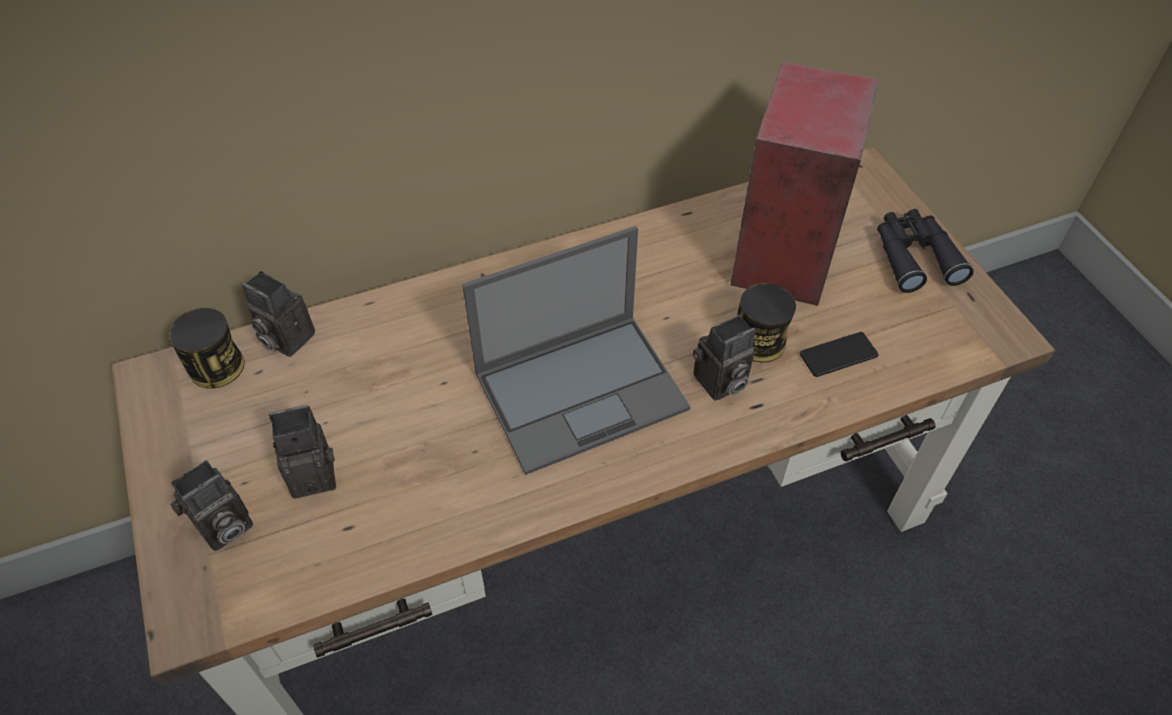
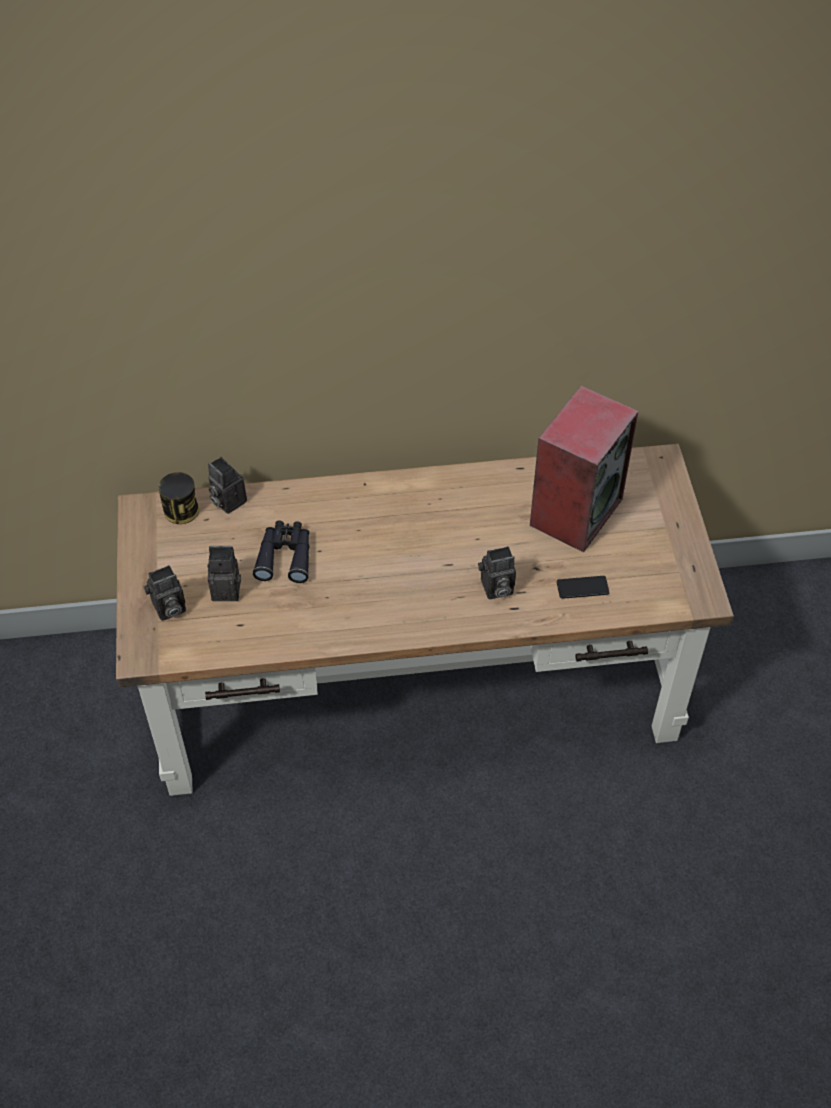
camera: 15 degrees right, 0 degrees up
(583, 390) = (406, 574): laptop -> none
(759, 341) = (533, 567): can -> none
(914, 256) = (667, 532): black binoculars -> black binoculars (285, 556)

